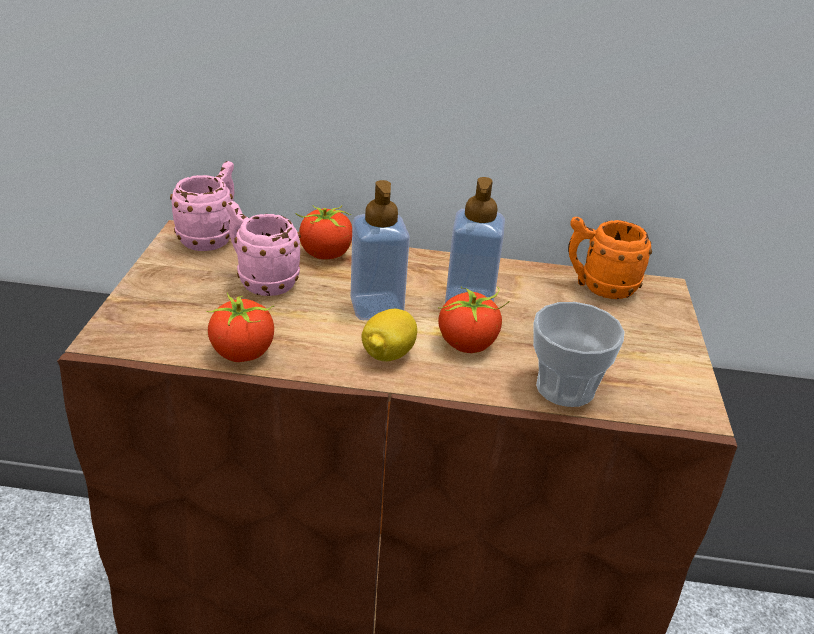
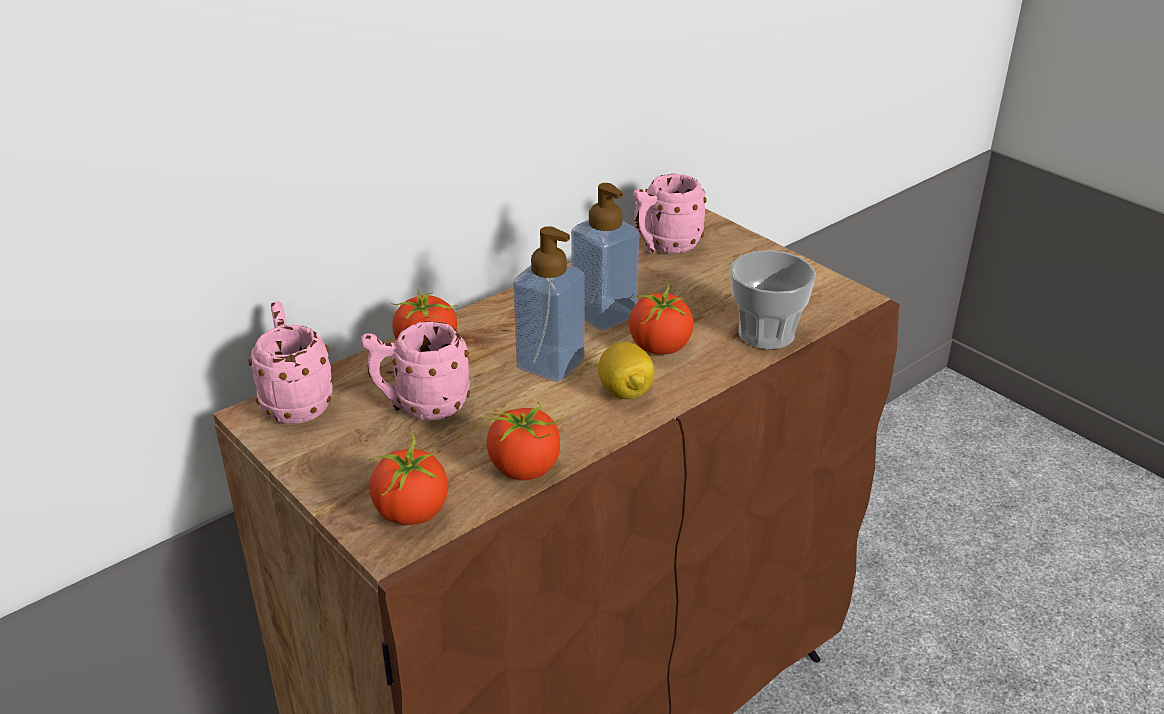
camera: 45 degrees left, 0 degrees up
(146, 330) = (411, 512): none -> tomato
(598, 287) = (664, 247): orange mug -> pink mug

